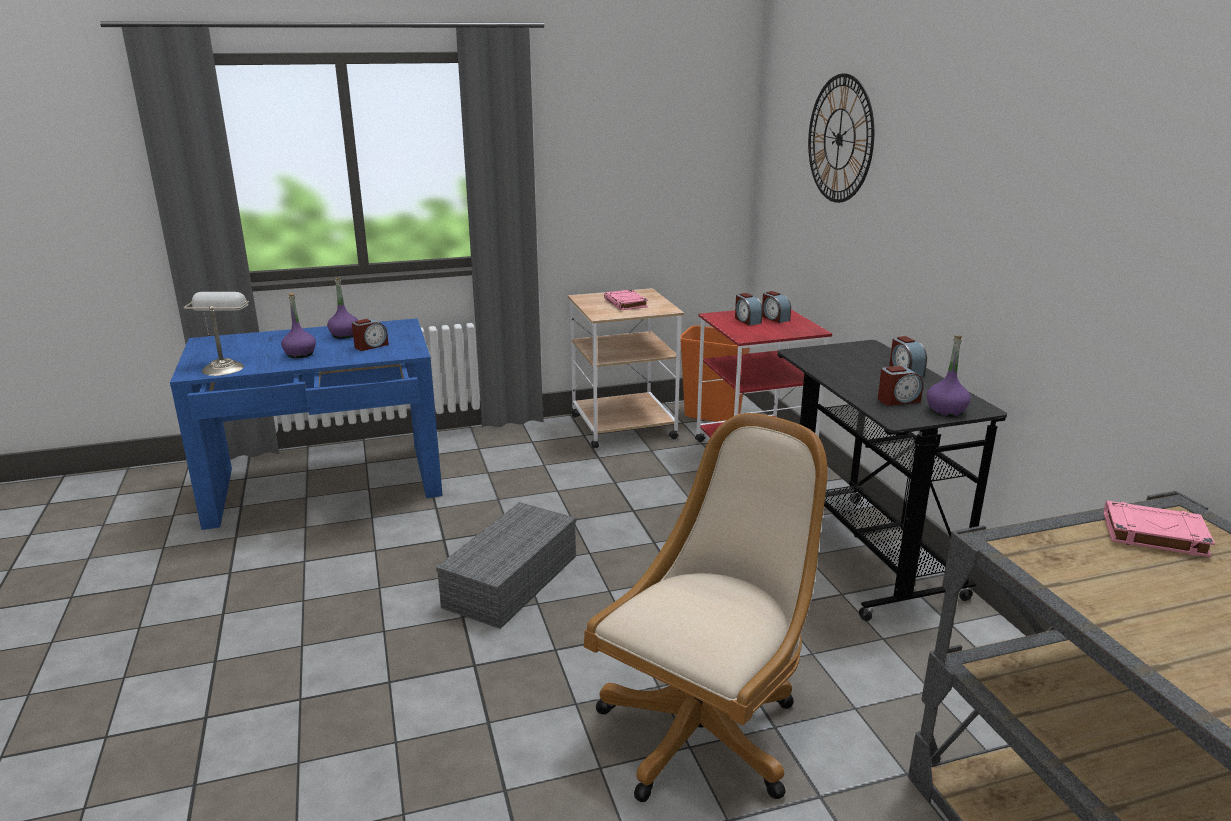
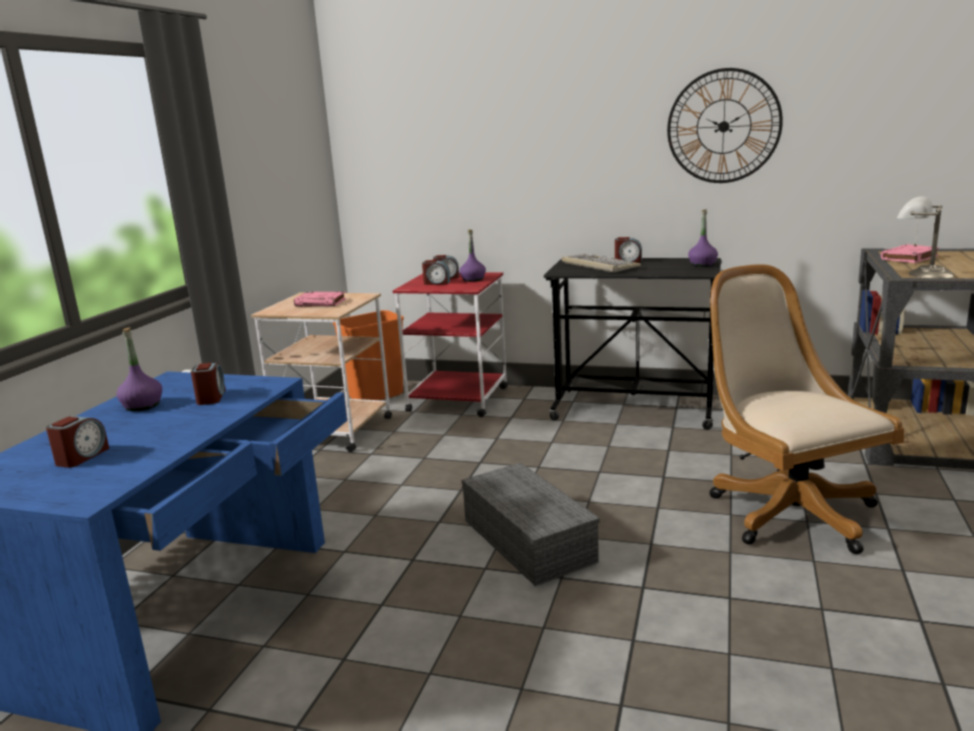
camera: 55 degrees left, 5 degrees down
(225, 365) = (101, 477): white table lamp -> white table lamp (920, 274)
(300, 354) = (157, 432): purple bottle -> purple bottle (473, 279)
(839, 139) = (466, 117): wall clock -> wall clock (723, 126)
(859, 362) = (598, 265): none -> keyboard
(898, 400) = (674, 269): alarm clock -> alarm clock (82, 457)

